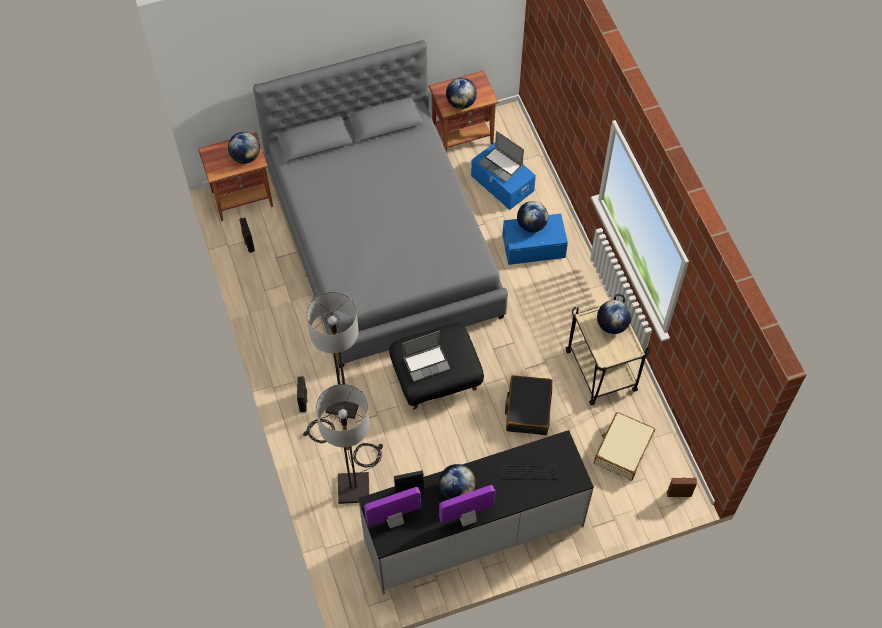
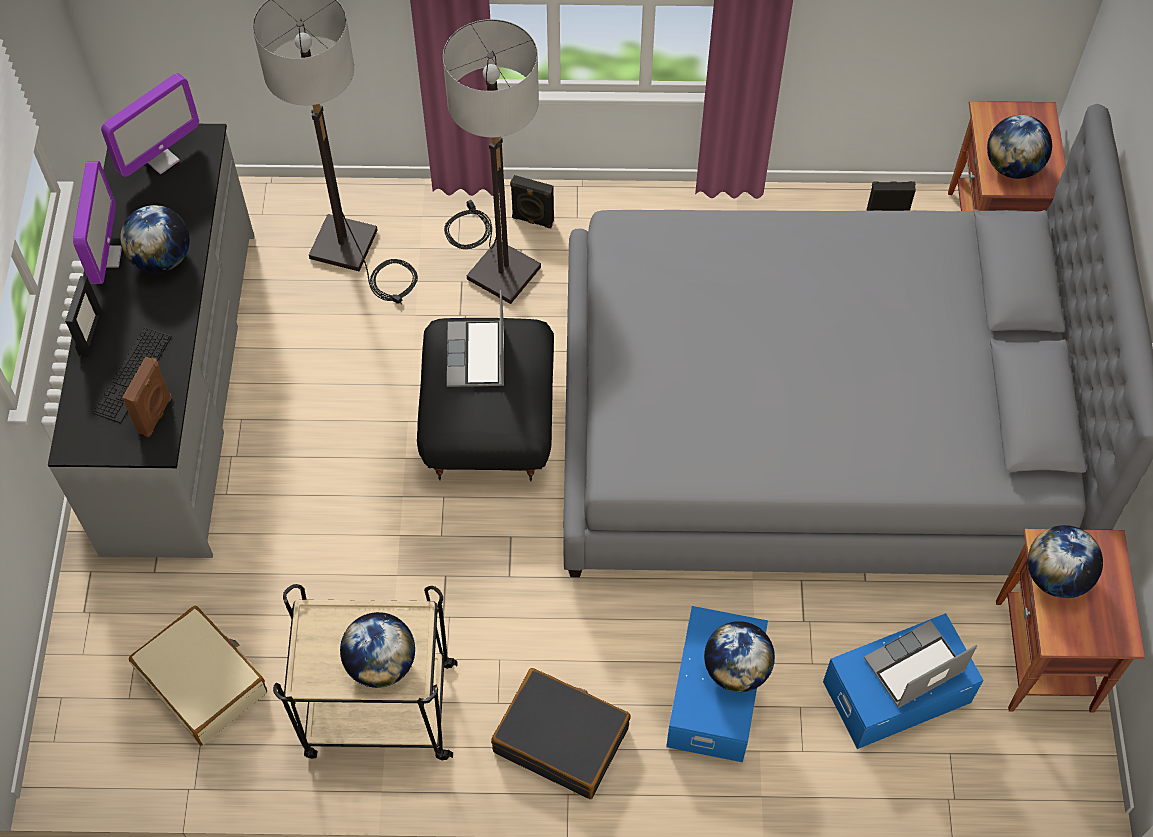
camera: 110 degrees right, 0 degrees up
(394, 519) = (161, 160): monitor -> monitor turned 45 degrees clockwise
(409, 489) = (201, 194): picture frame -> picture frame (91, 334)
(528, 409) = (361, 550): black suitcase -> black suitcase (561, 739)
(679, 493) = (70, 745): brown speaker -> brown speaker (156, 415)

